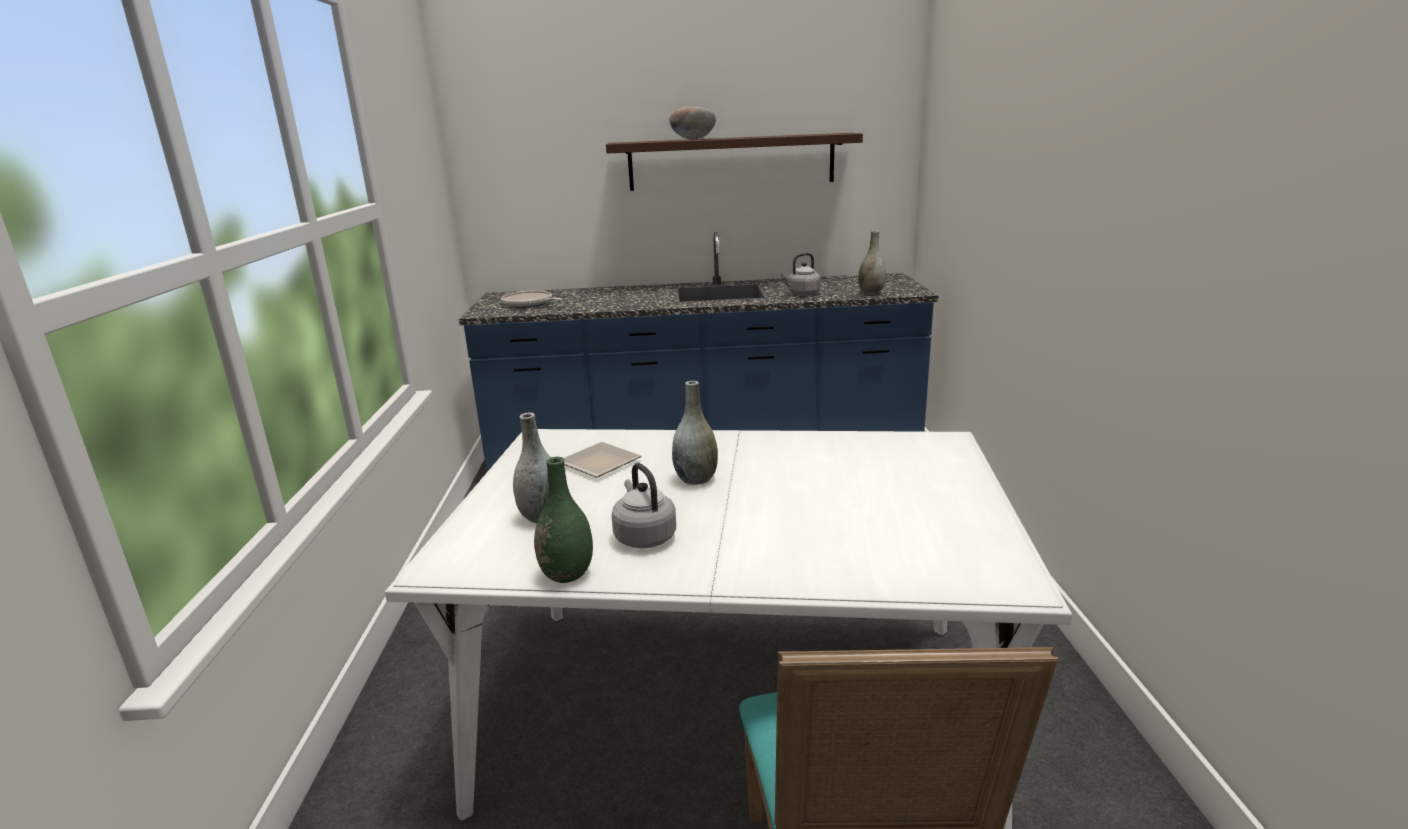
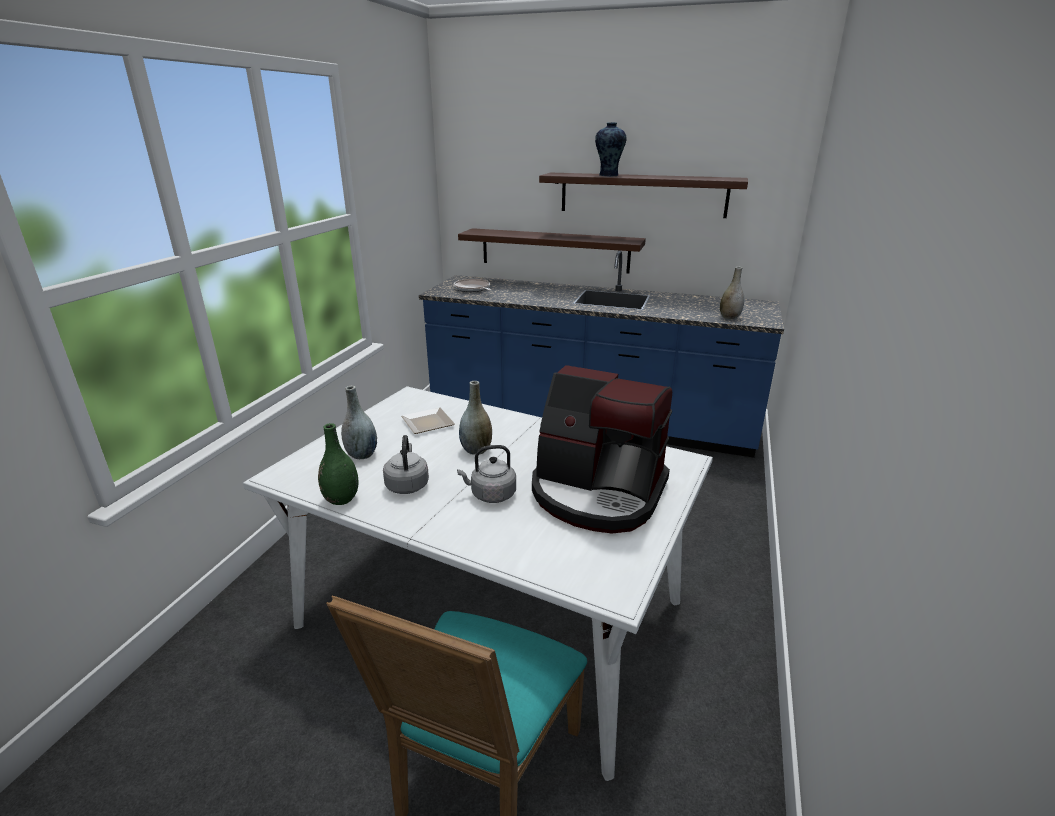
camera: 20 degrees right, 5 degrees up
(625, 243) = (554, 250): none -> shelf
(692, 139) = (608, 175): bowl -> vase
(802, 294) = (673, 310): grey kettle -> grey kettle (491, 495)
(889, 492) = (597, 493): none -> coffee machine

